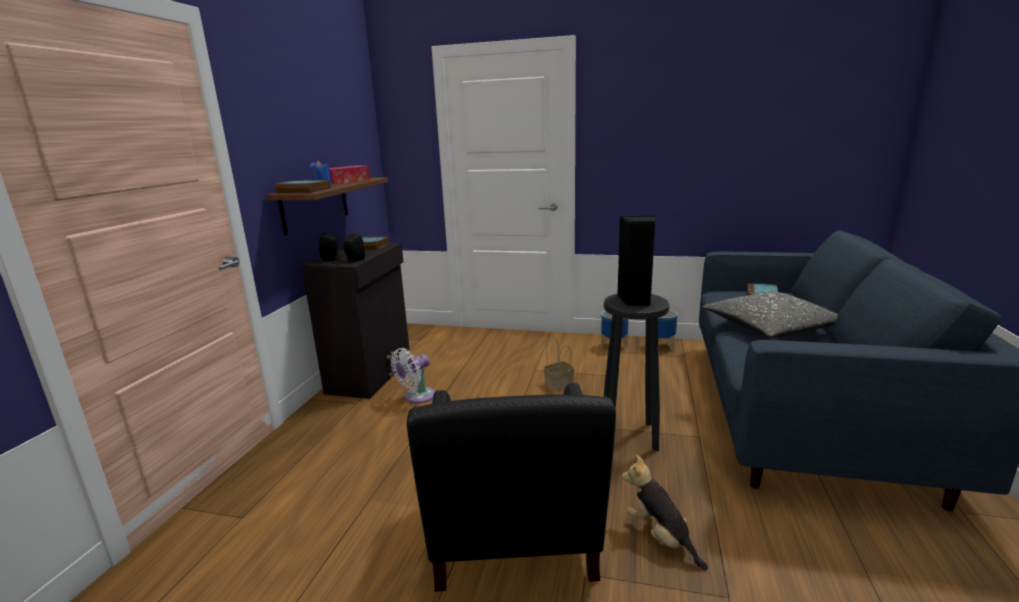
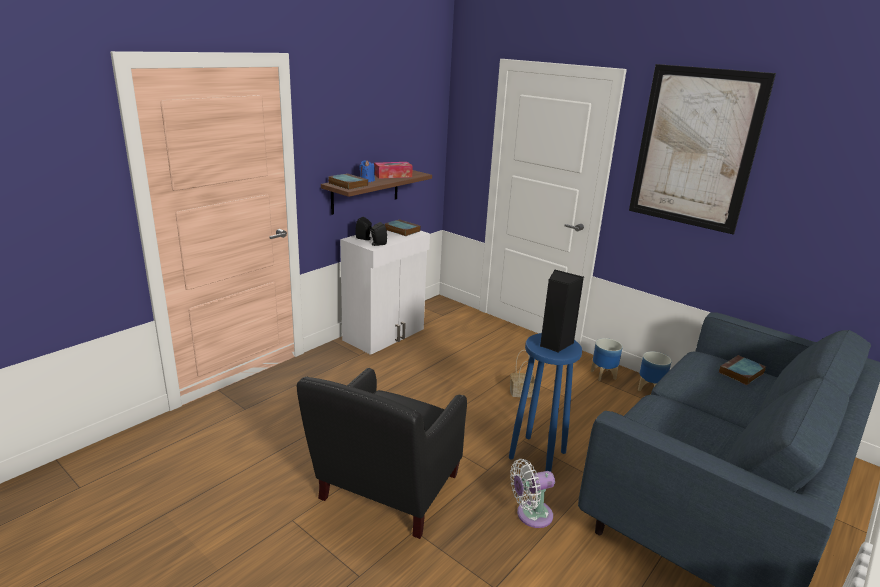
camera: 25 degrees right, 5 degrees up
(371, 374) = (385, 334): black cabinet -> white cabinet
(417, 397) = (403, 365): white fan -> white fan (530, 515)
(630, 435) = (538, 455): black stool -> blue stool
(658, 102) = (695, 148): none -> picture
(660, 537) = (487, 532): plush toy -> none
(770, 328) = (699, 406): grey pillow -> none

